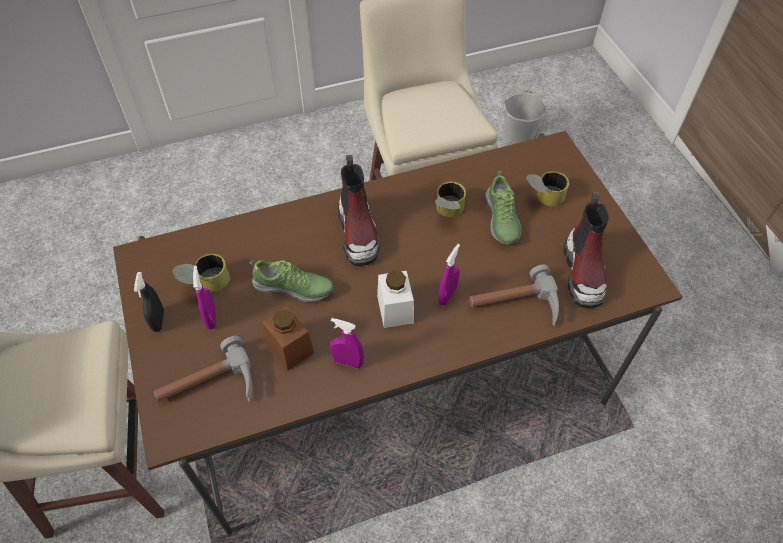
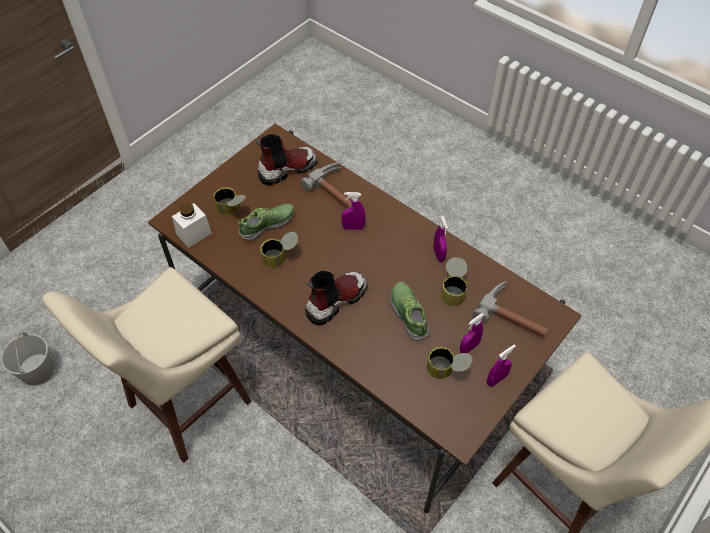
camera: 120 degrees left, 0 degrees up
(158, 321) = (496, 379): black spray bottle -> purple spray bottle
(290, 347) = (453, 289): brown jar -> can
(395, 309) = (383, 249): white jar -> white jar (194, 234)

